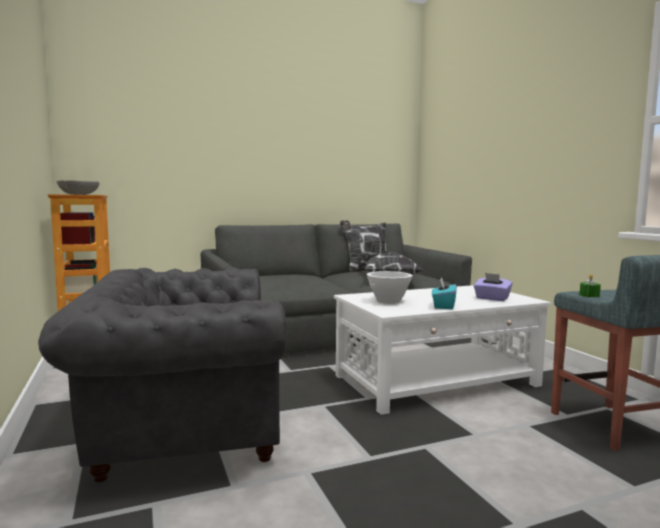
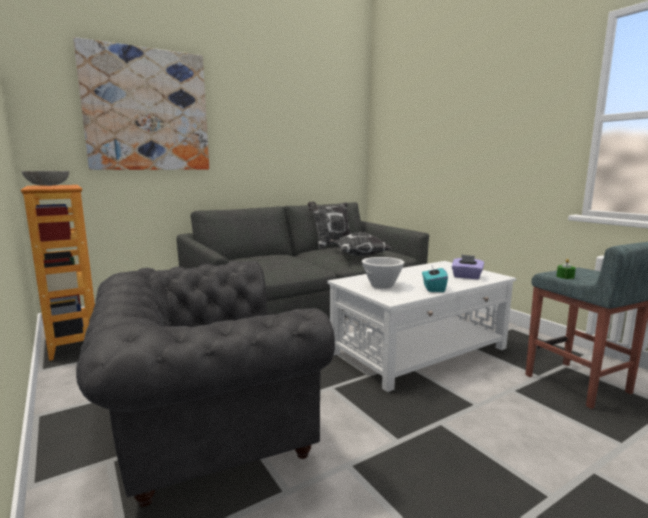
camera: 10 degrees left, 5 degrees up
(179, 125) = (147, 110): none -> picture

